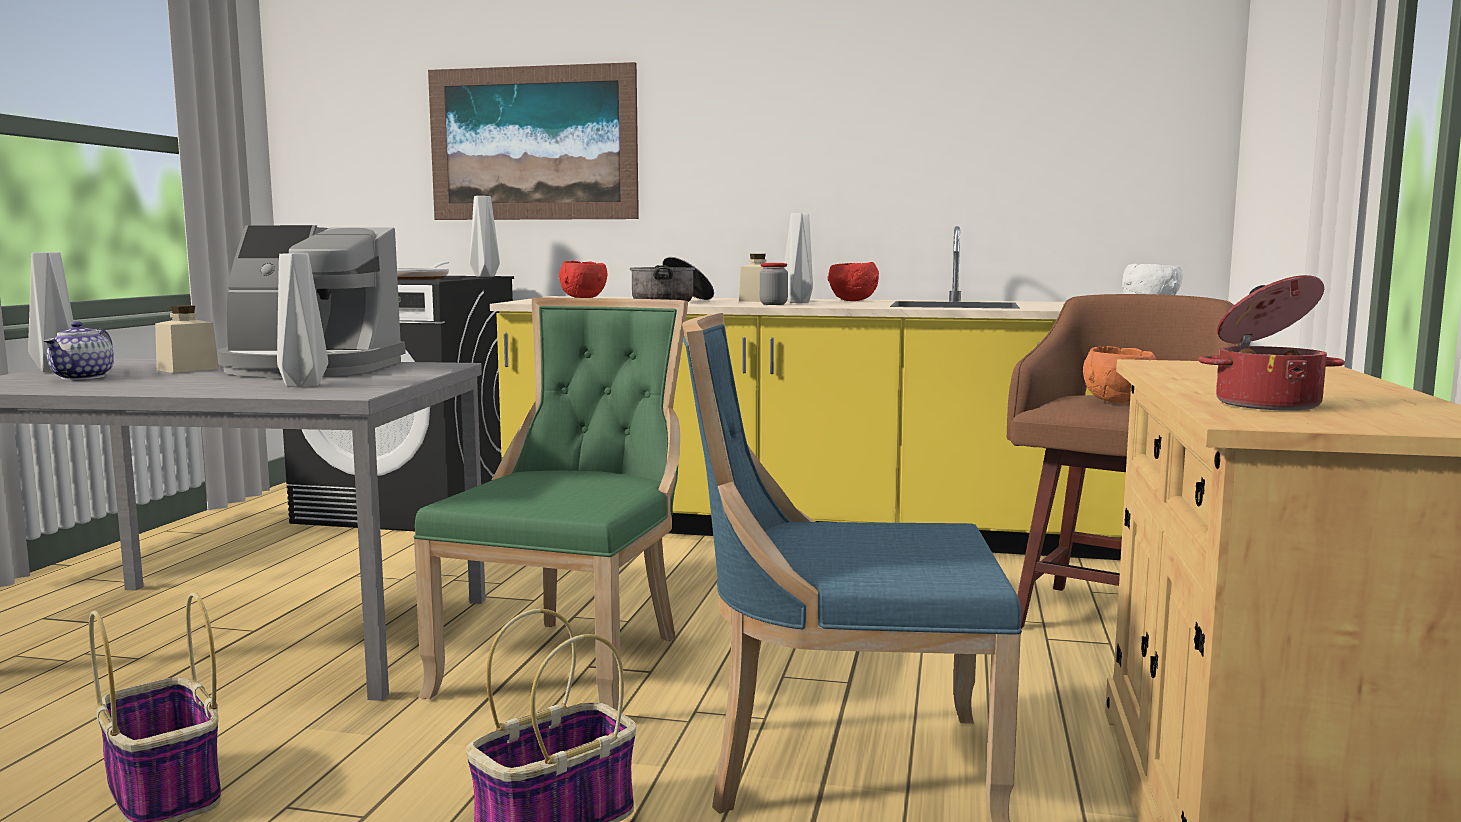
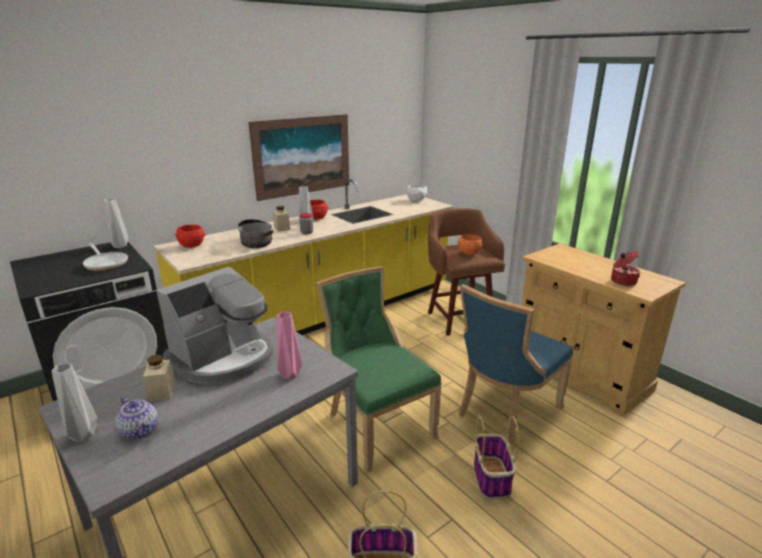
camera: 50 degrees left, 15 degrees up
(301, 386) = (290, 375): grey vase -> pink vase
(533, 144) = (122, 159): picture -> picture (302, 156)

